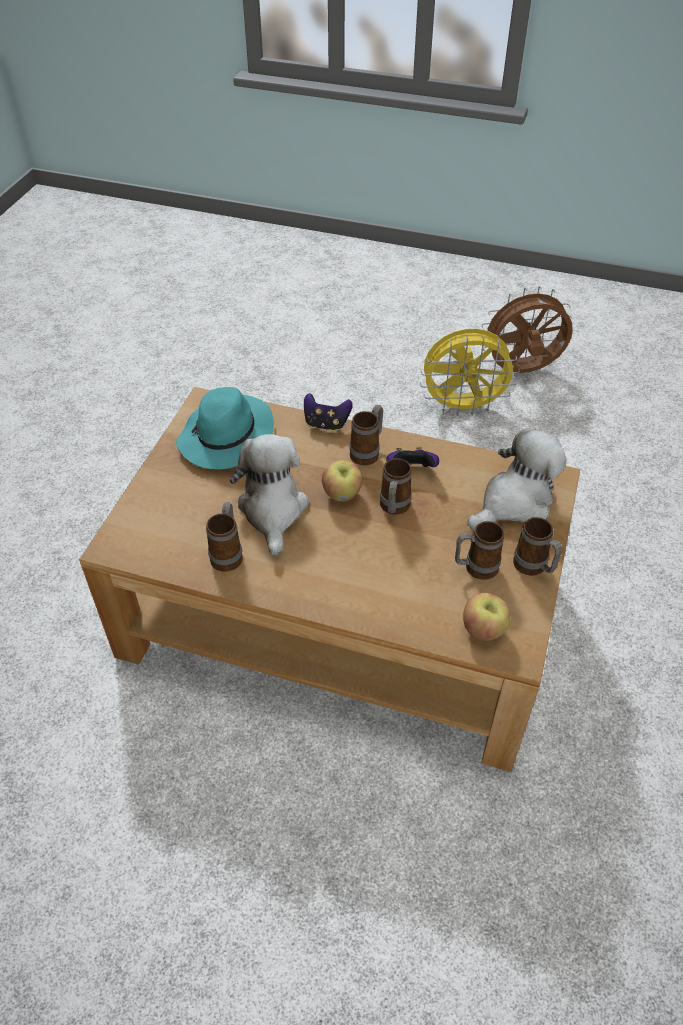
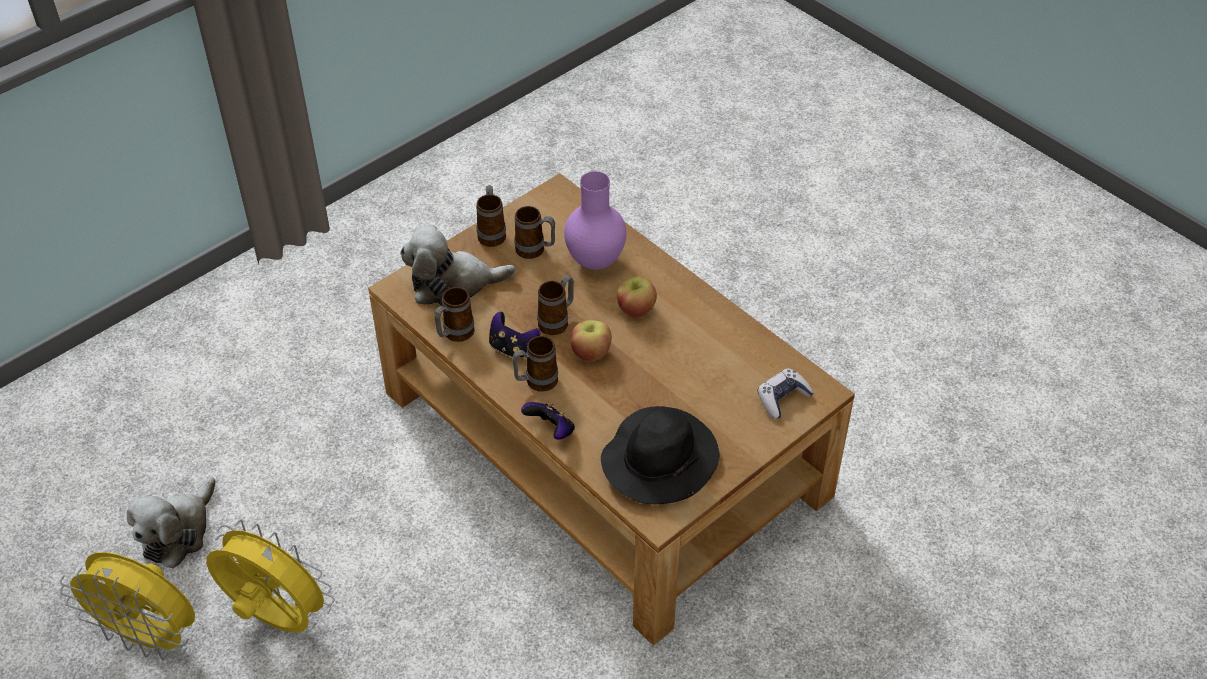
camera: 150 degrees left, 0 degrees up
(146, 525) = (782, 398): none -> game controller
(227, 438) = (660, 459): turquoise hat -> black hat
(228, 554) = (722, 343): mug -> mug (454, 335)
(272, 510) = (662, 364): plush toy -> plush toy (178, 532)
(407, 584) = (597, 262): none -> purple vase
(483, 629) = (568, 212): apple -> apple (635, 309)
(521, 371) = (150, 637): brown fan -> yellow fan

